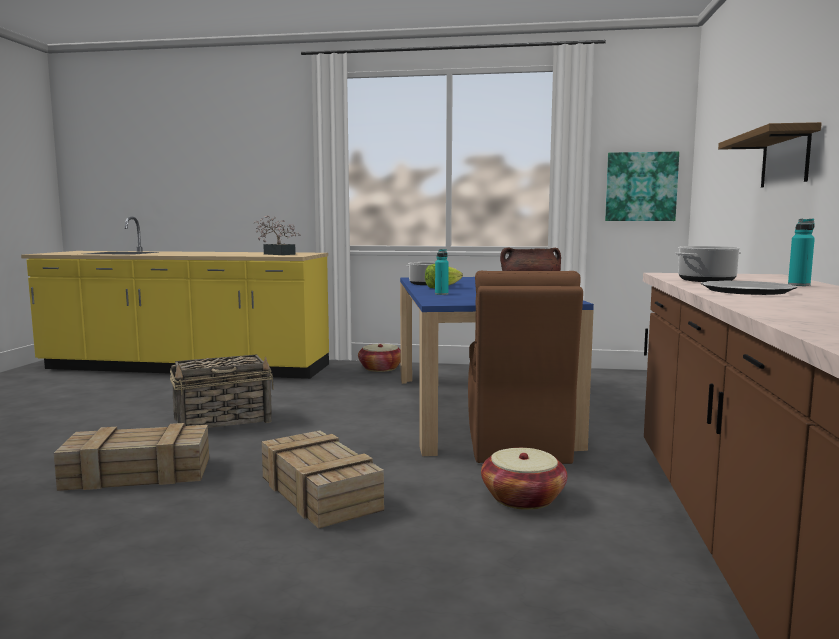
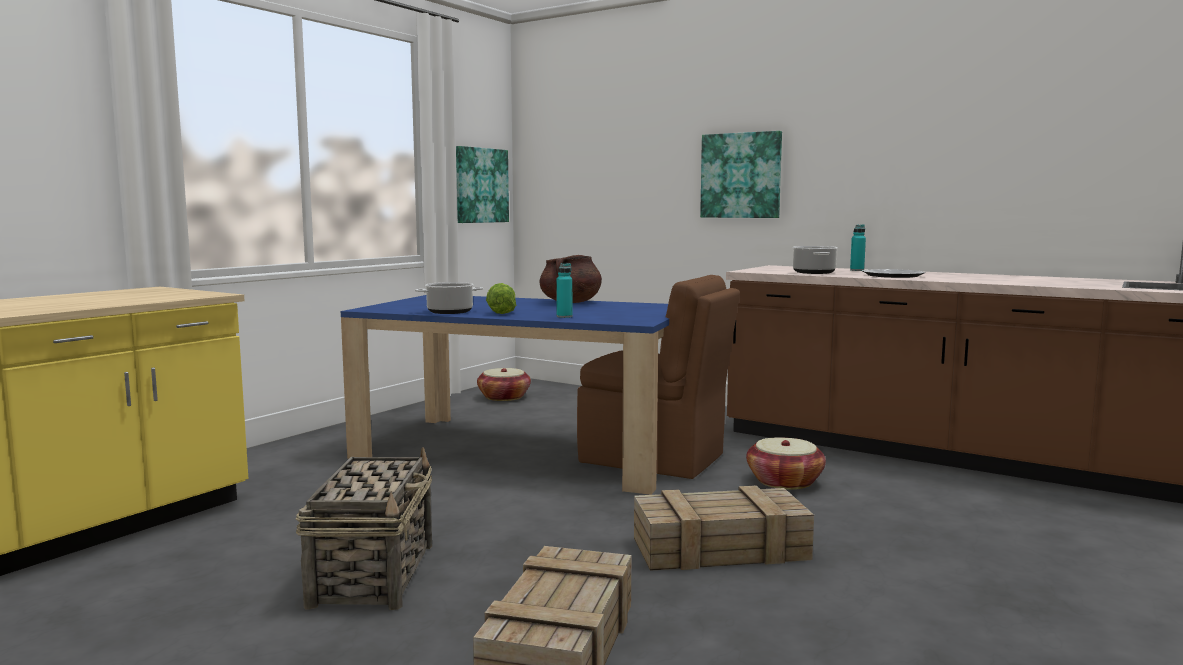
camera: 65 degrees left, 0 degrees up
(277, 254) = (134, 296): potted plant -> none
(380, 368) = (270, 458): basket -> basket (504, 397)
(785, 159) = (741, 175): shelf -> picture

